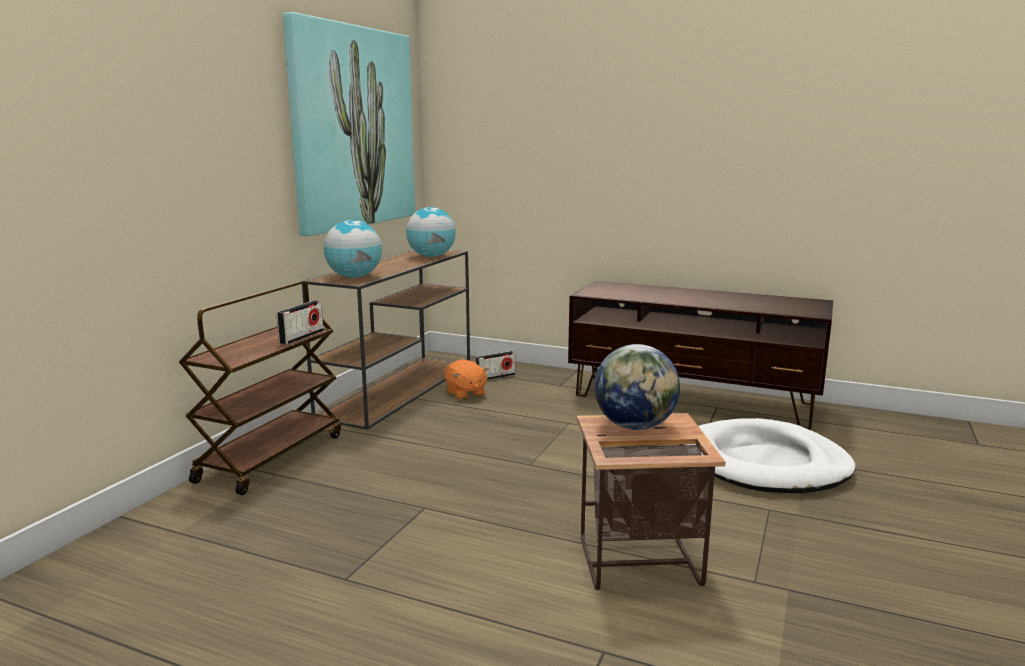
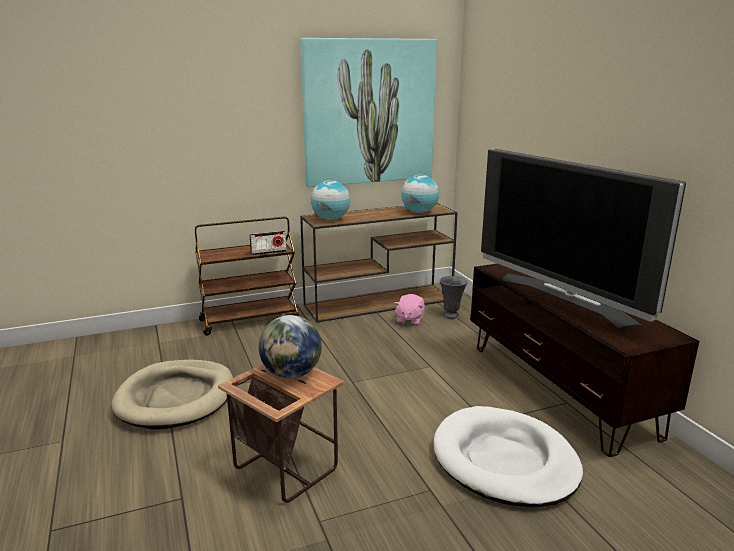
camera: 45 degrees right, 5 degrees up
(361, 573) = (176, 398): none -> beige dog bed
(465, 394) = (409, 320): orange plush toy -> pink plush toy
(495, 377) = (451, 315): radio -> grey vase
(700, 299) = (565, 299): none -> television

